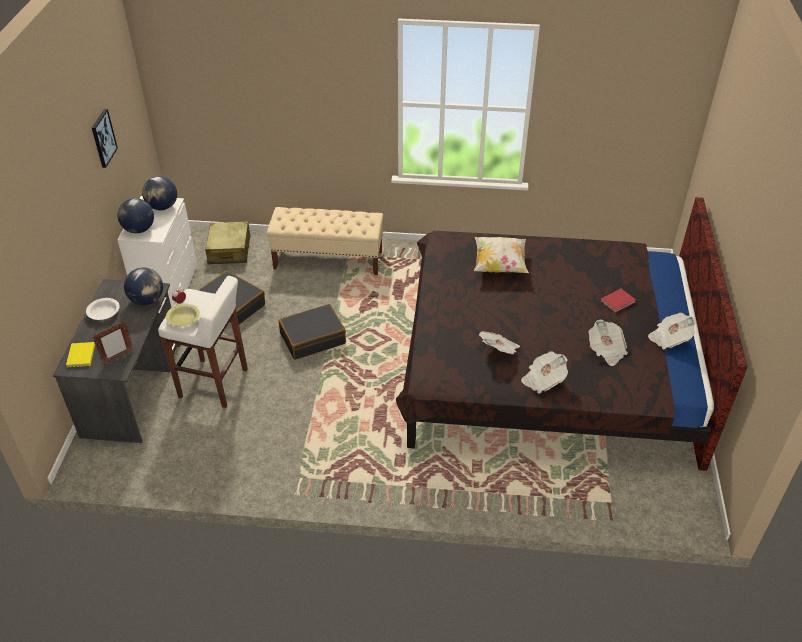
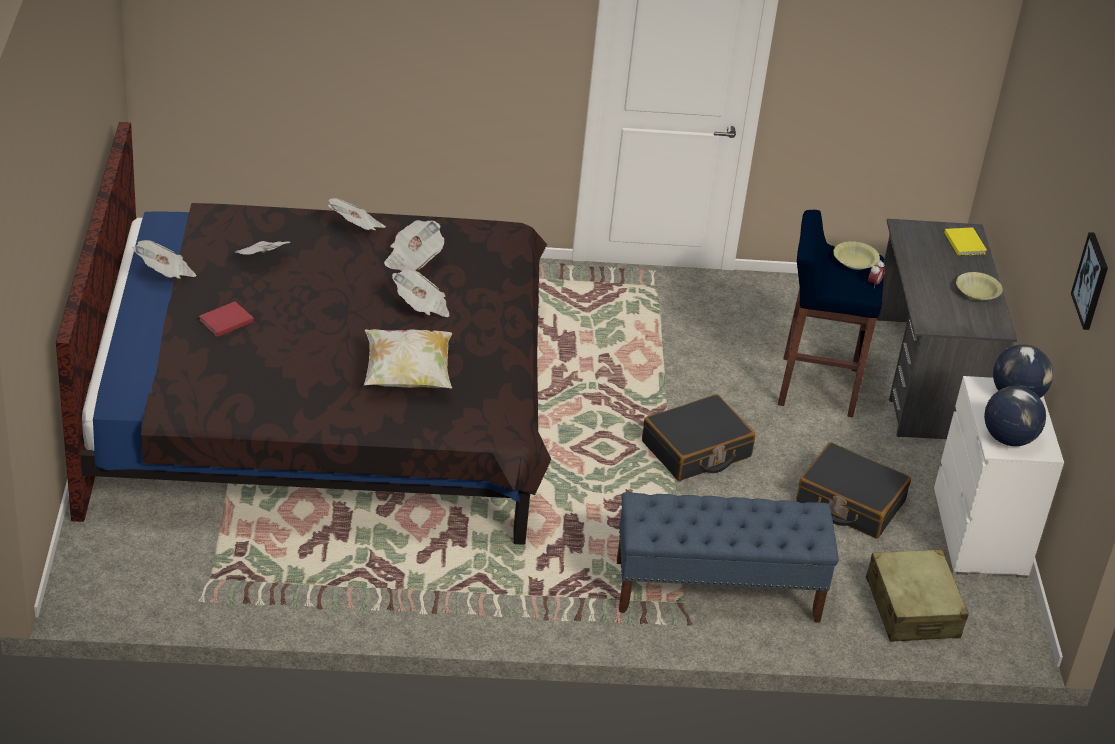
camera: 170 degrees right, 5 degrees down
(104, 313) = (977, 292): white bowl -> yellow bowl
(118, 358) = (915, 241): picture frame -> none
(147, 300) = (929, 309): globe -> none
(214, 384) = (815, 386): white stool -> blue stool
(328, 260) = (716, 591): beige bench -> blue bench
(492, 312) = (421, 307): none -> newspaper

